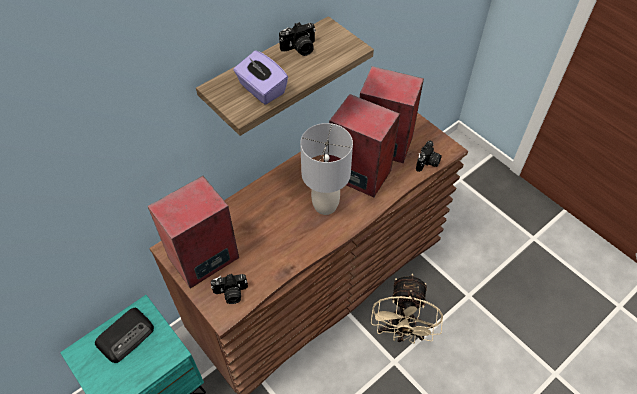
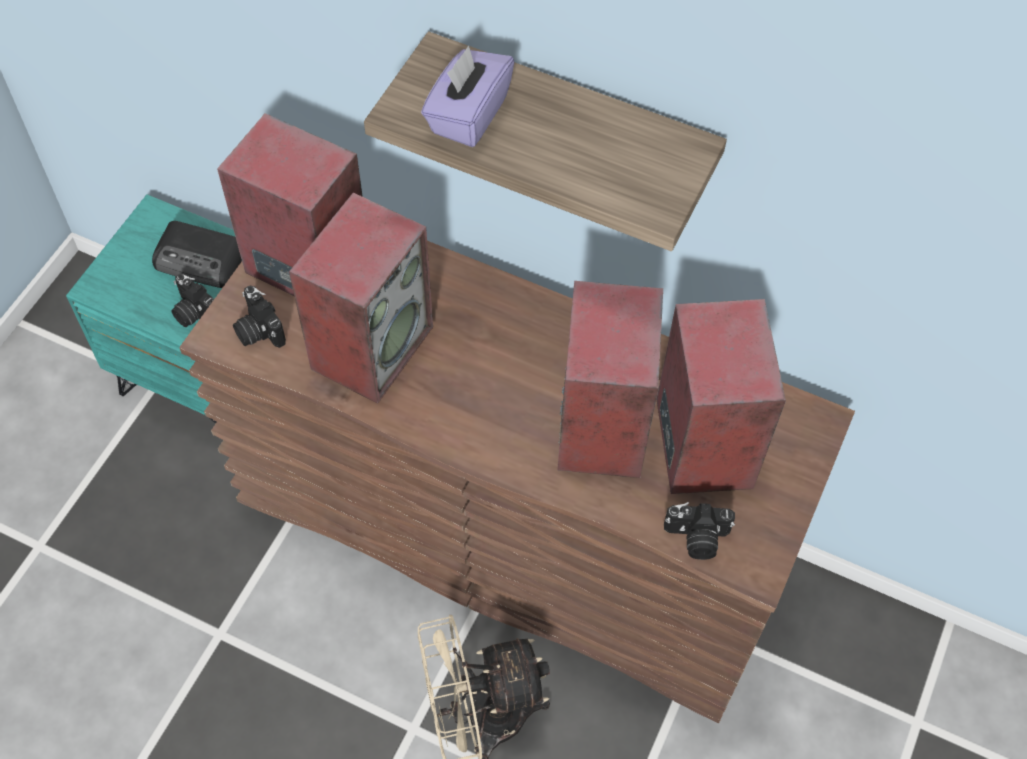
camera: 65 degrees right, 5 degrees up
(269, 246) = (372, 345): none -> speaker
(299, 49) = (603, 129): camera -> camera (193, 312)
(325, 205) = (498, 396): grey table lamp -> none

